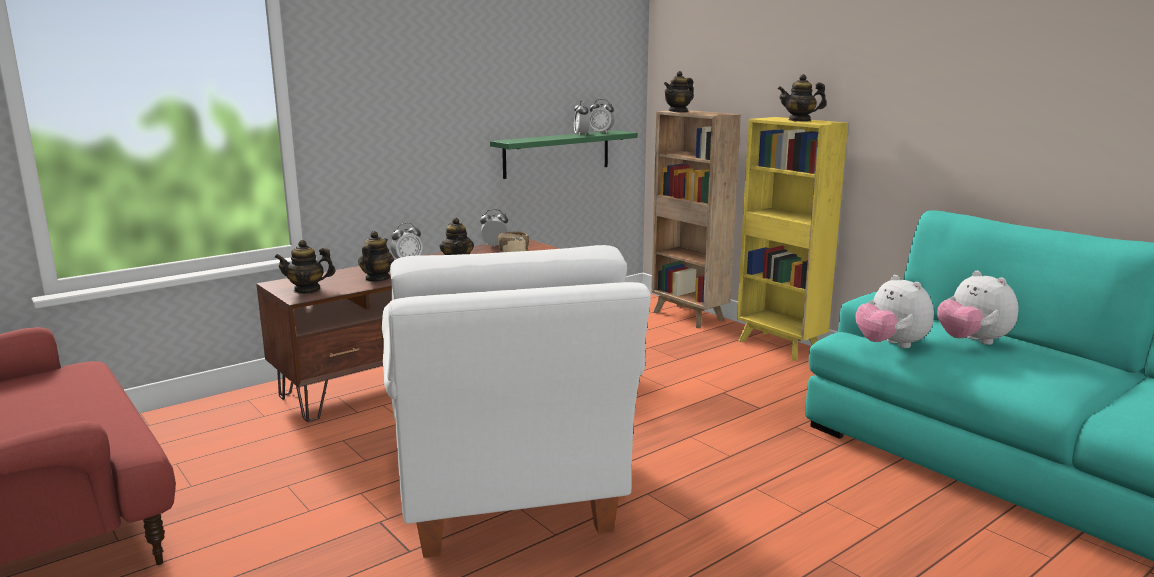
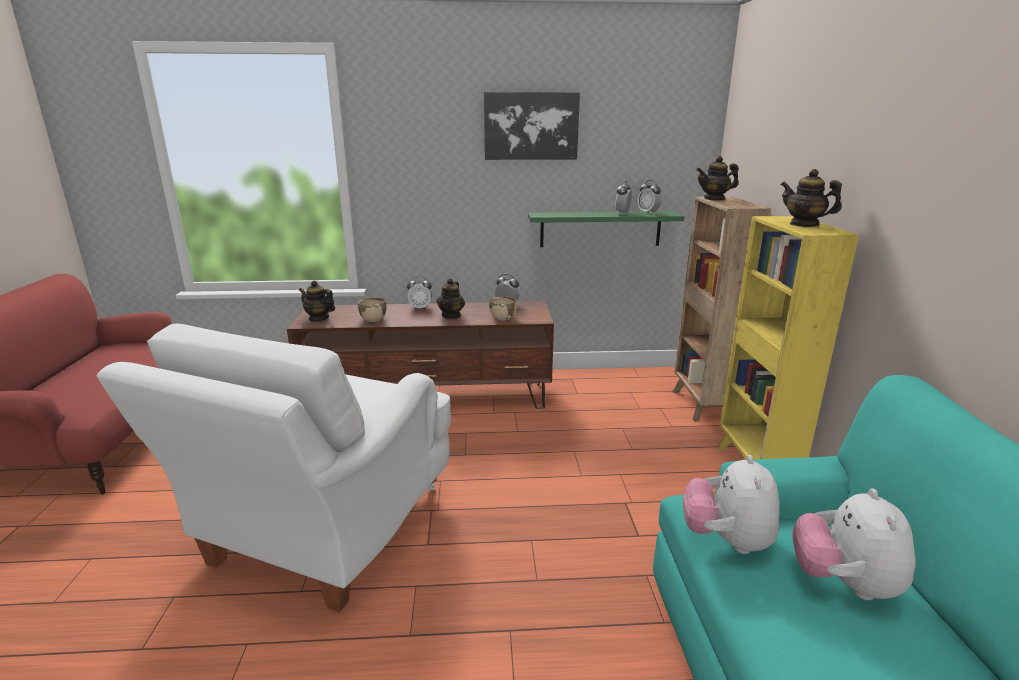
camera: 35 degrees right, 5 degrees up
(377, 279) = (373, 319): teapot -> beige bowl
(488, 45) = (531, 126): none -> picture

